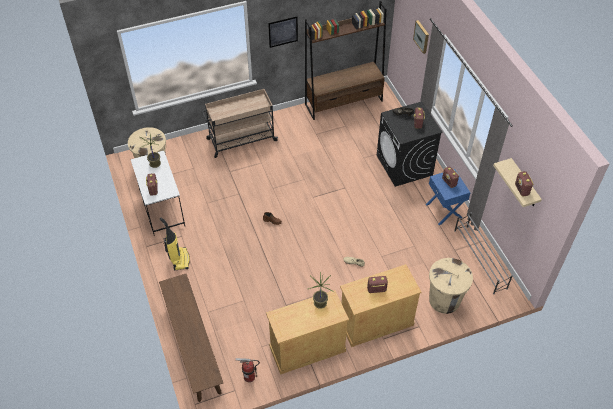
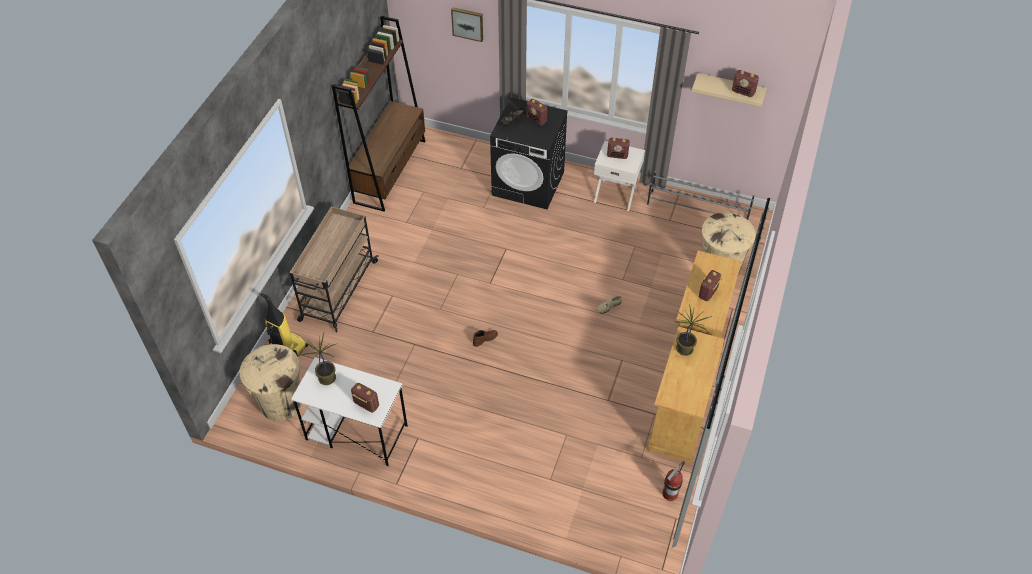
camera: 50 degrees left, 0 degrees up
(179, 259) = (450, 461): vacuum cleaner -> vacuum cleaner (288, 345)
(193, 346) = (583, 523): brown bench -> none
(283, 32) = (316, 118): picture -> none
(444, 210) = (616, 194): blue nightstand -> white nightstand

